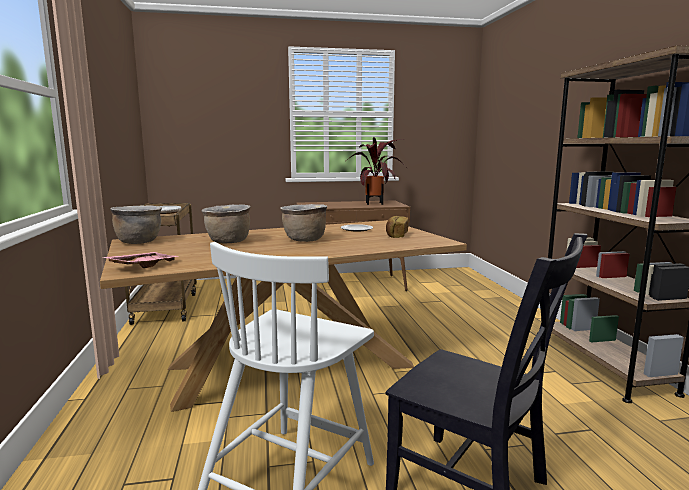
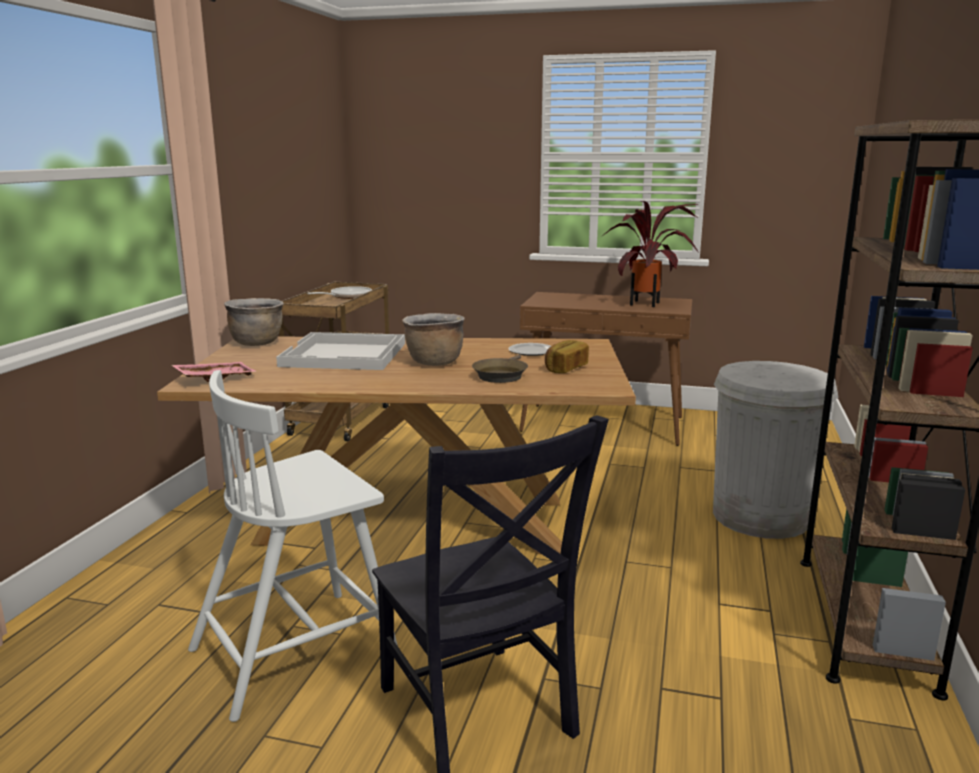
camera: 25 degrees right, 5 degrees up
(228, 242) = (345, 355): brown cooking pot -> white tray
(364, 242) = (501, 375): none -> brown frying pan
(491, 321) = (760, 516): none -> white trash can

